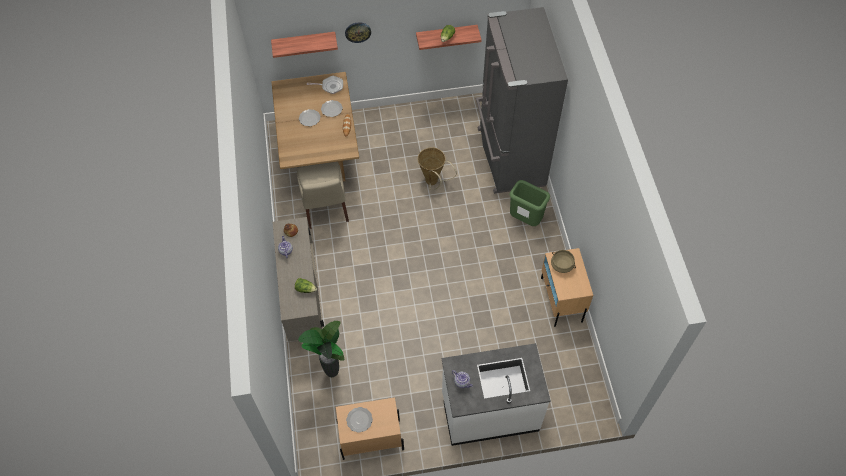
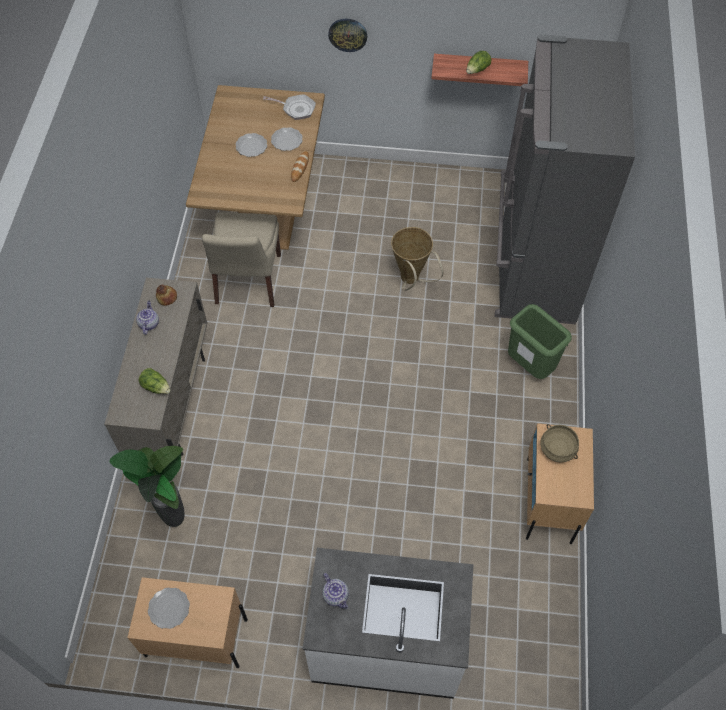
camera: 15 degrees right, 0 degrees up
(304, 42) = (268, 35): shelf -> none

